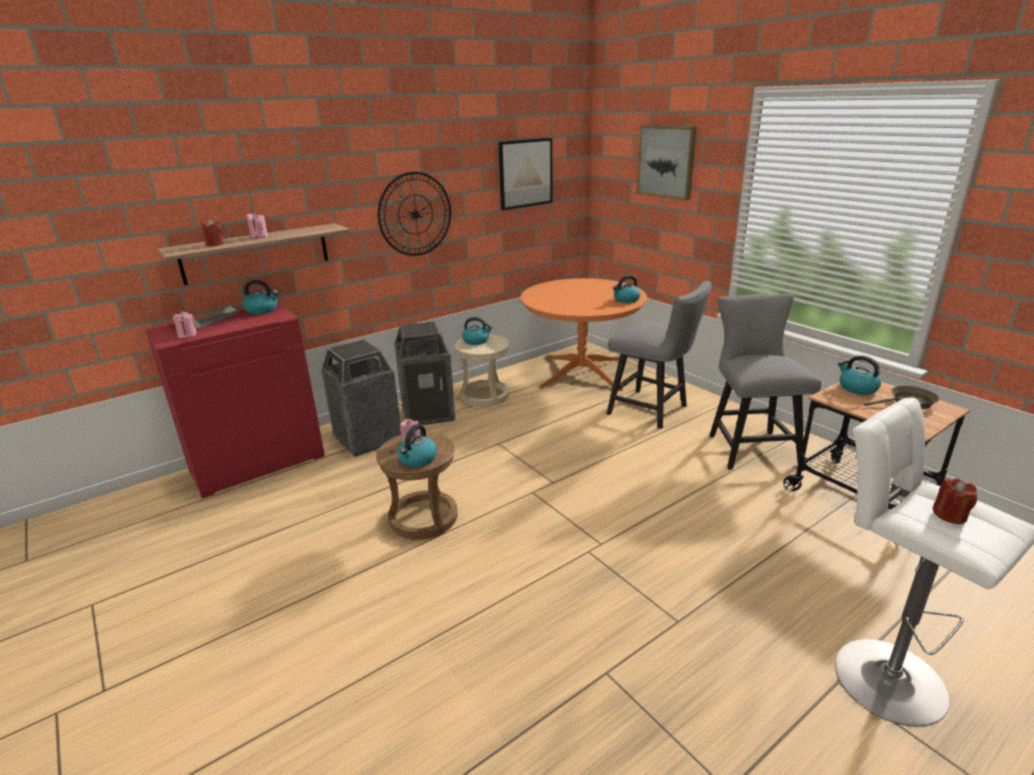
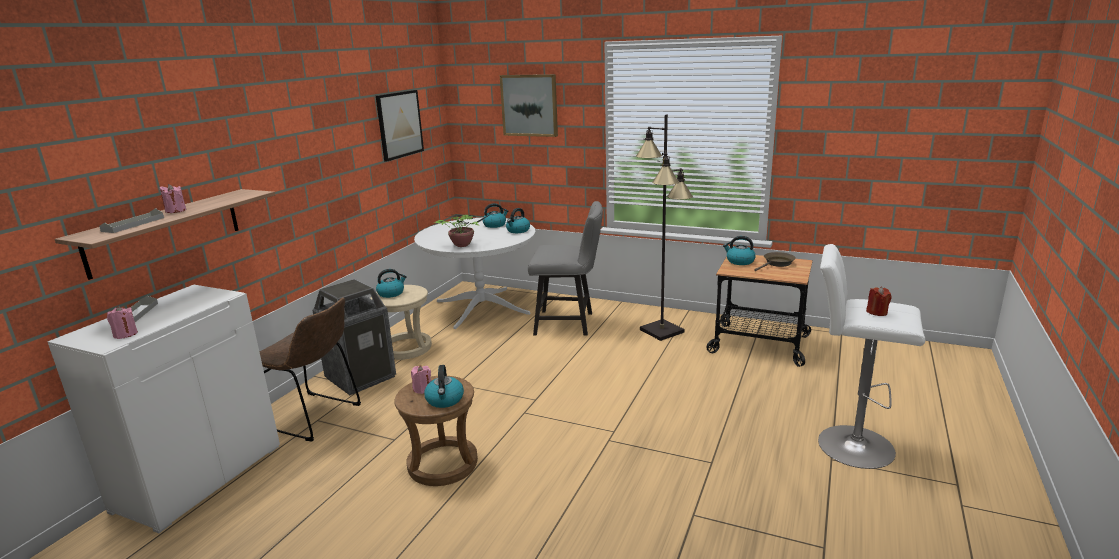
camera: 30 degrees left, 5 degrees down
(215, 244) = (133, 224): red candle -> grey tray
(258, 462) = (199, 477): red cabinet -> white cabinet
(262, 310) = (187, 294): kettle -> kettle (495, 225)
(367, 439) = (314, 417): trash can -> brown chair
(415, 214) = (314, 172): wall clock -> none
(559, 305) = (463, 244): none -> potted plant
(581, 372) = (481, 307): orange dining table -> white dining table
(749, 446) = (661, 330): grey chair -> black floor lamp

